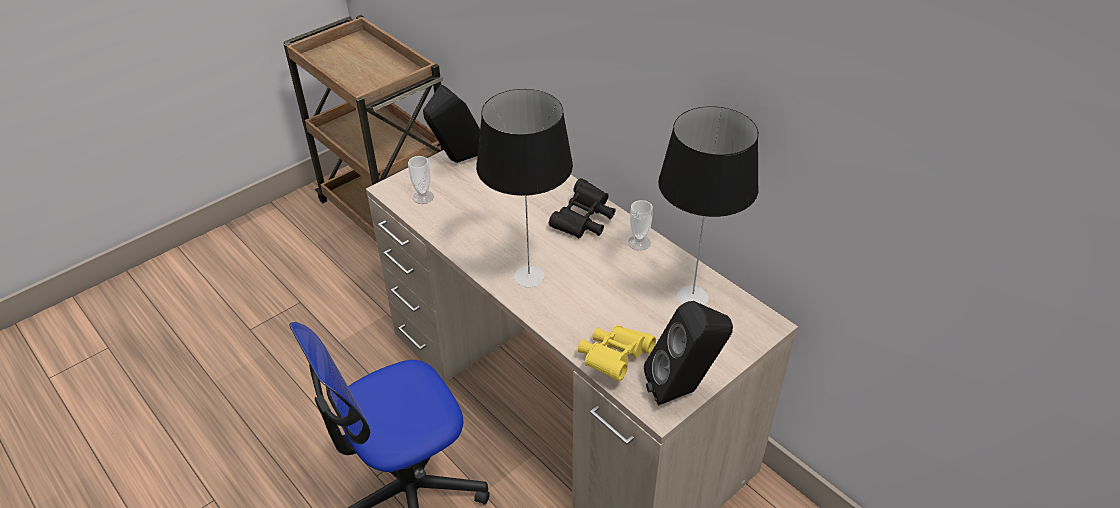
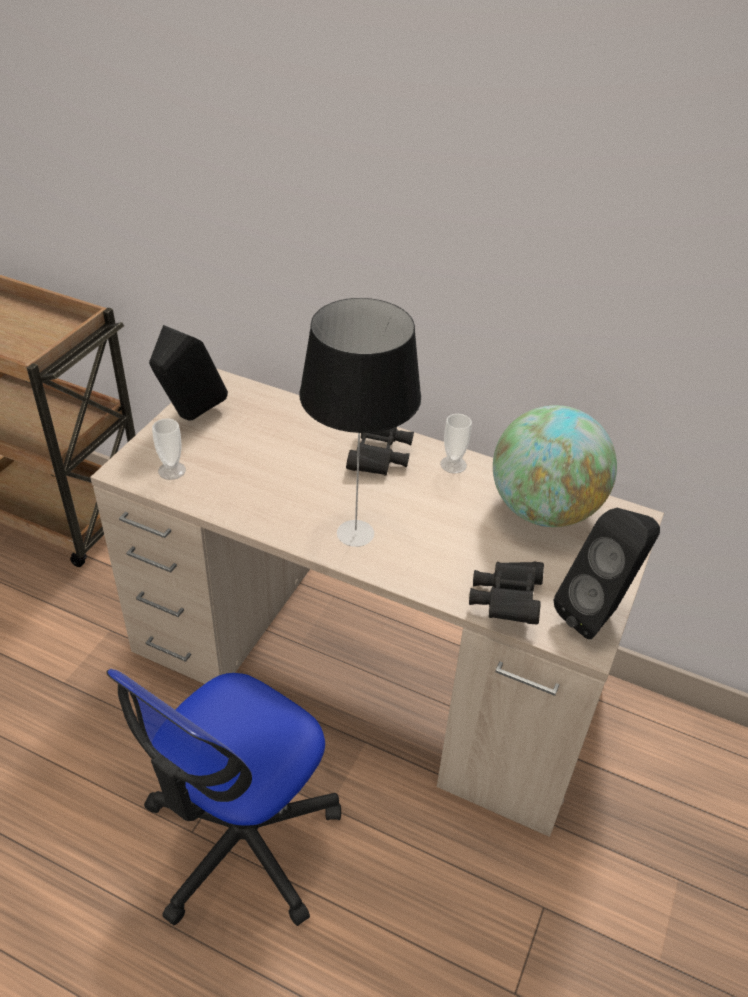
camera: 25 degrees left, 0 degrees up
(614, 359) = (506, 602): yellow binoculars -> black binoculars
(691, 297) = (543, 510): table lamp -> globe

